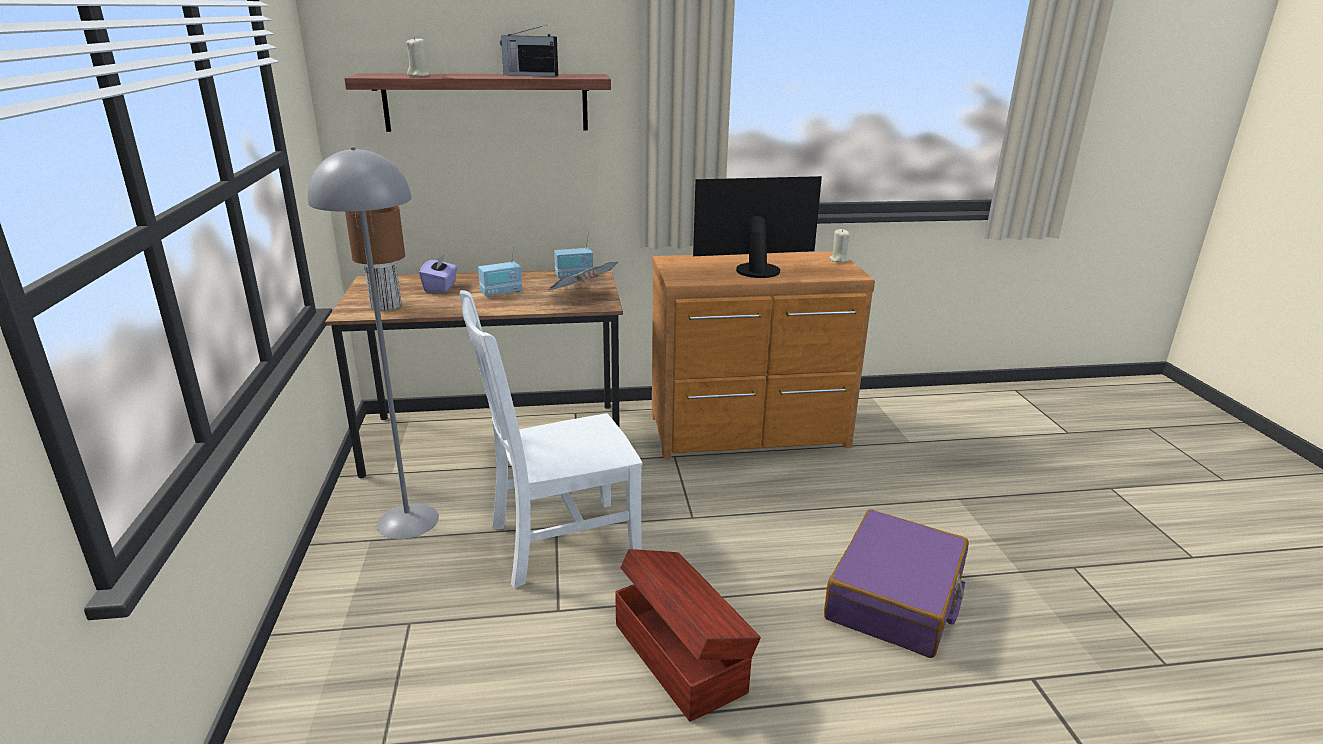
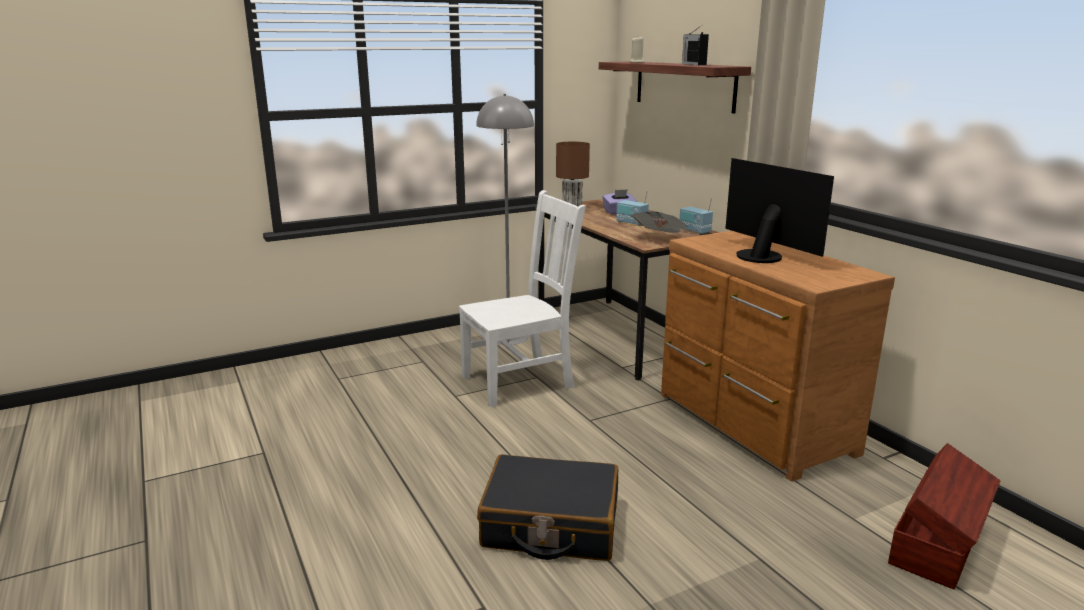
camera: 70 degrees right, 5 degrees down
(558, 542) = (521, 381): white chair -> white chair turned 105 degrees clockwise
(680, 655) = (434, 441): brown storage box -> brown storage box (938, 543)
(838, 260) = (856, 277): beige candle -> none
(895, 598) = (550, 525): purple suitcase -> black suitcase

